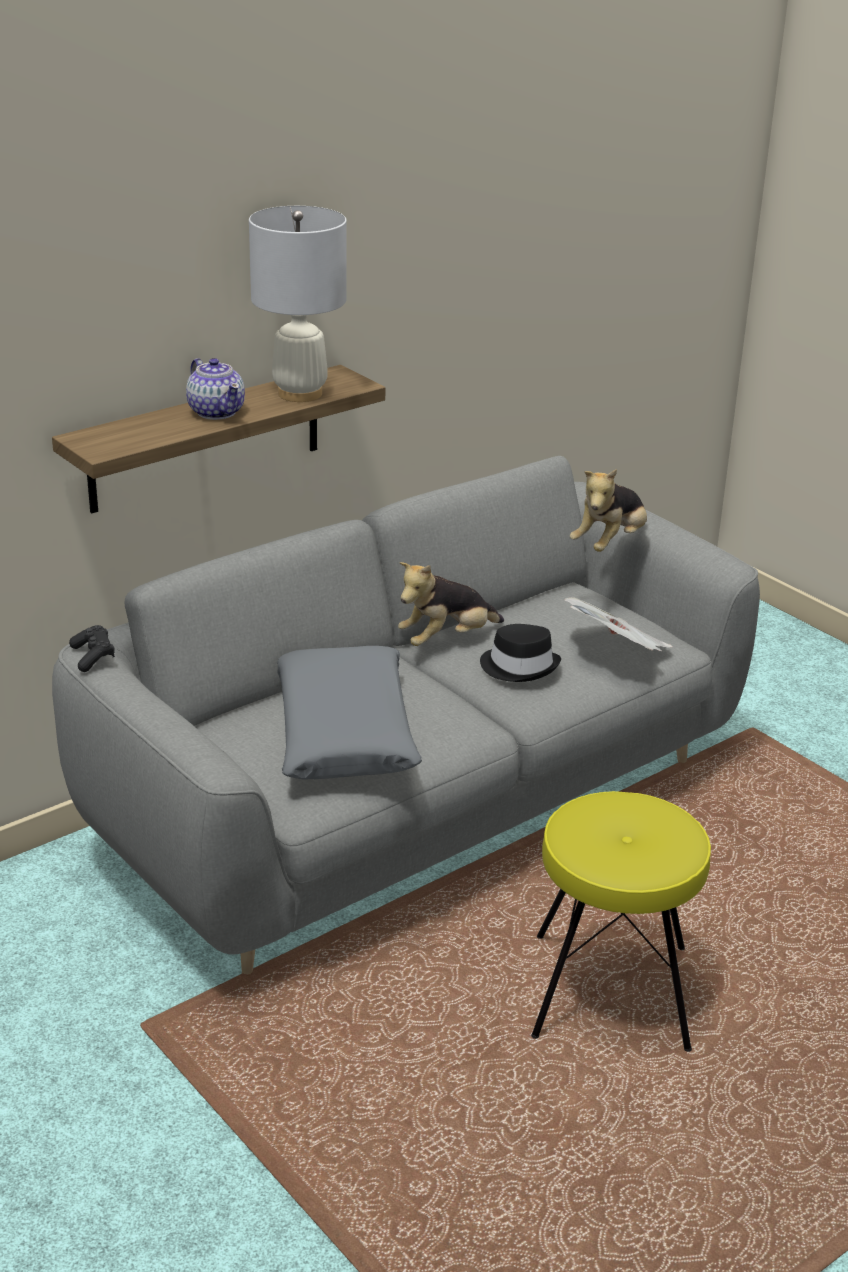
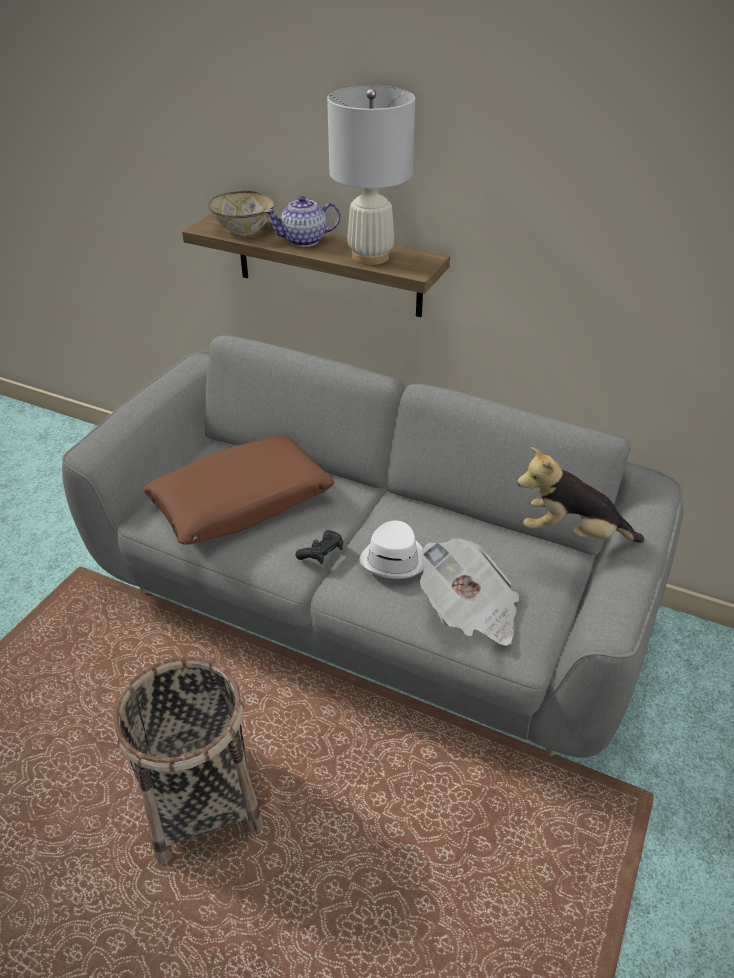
camera: 65 degrees right, 10 degrees up
(93, 657) = (192, 363): black game controller -> black game controller (322, 553)
(140, 432) = (244, 229): none -> bowl
(216, 412) = (304, 241): teapot -> teapot turned 45 degrees clockwise
(345, 732) = (241, 502): grey pillow -> brown pillow
(446, 639) = (408, 509): plush toy -> none
(520, 666) = (394, 559): black hat -> white hat
(609, 993) = (201, 800): yellow stool -> basket

